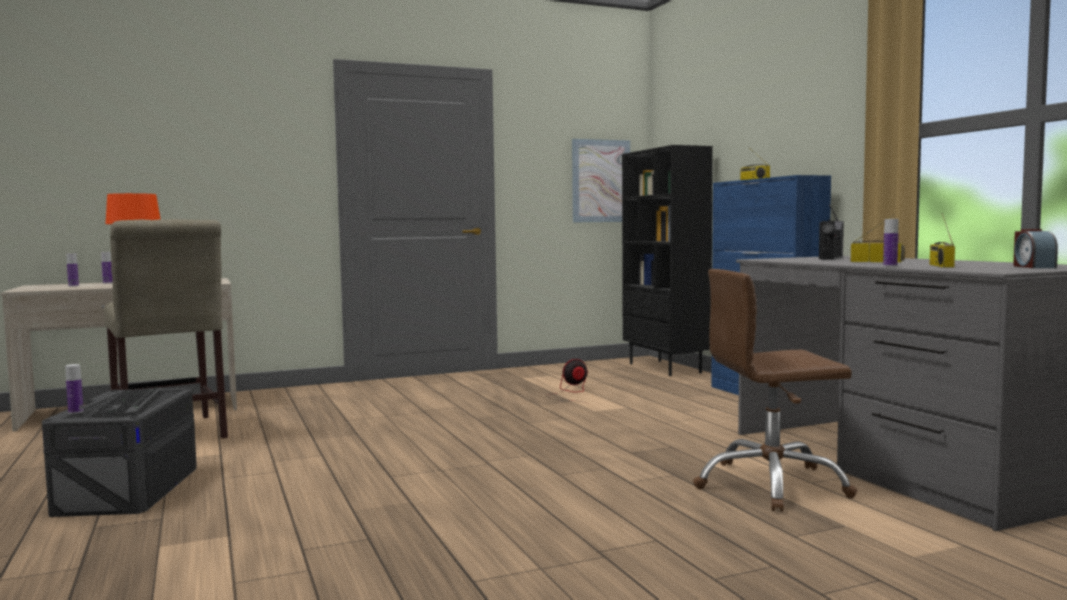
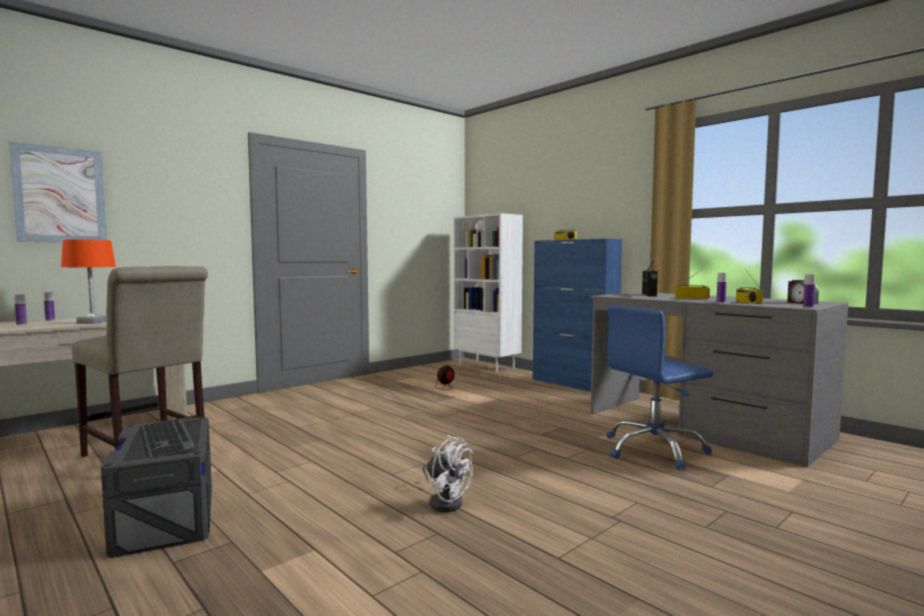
camera: 20 degrees left, 0 degrees up
(75, 412) = (126, 453): bottle -> bottle (808, 307)
(416, 510) = (445, 501): none -> white fan
(601, 181) = (435, 235): picture -> picture (60, 195)
(666, 368) = (487, 367): black bookcase -> white bookcase
(771, 485) = (654, 450): brown office chair -> blue office chair

